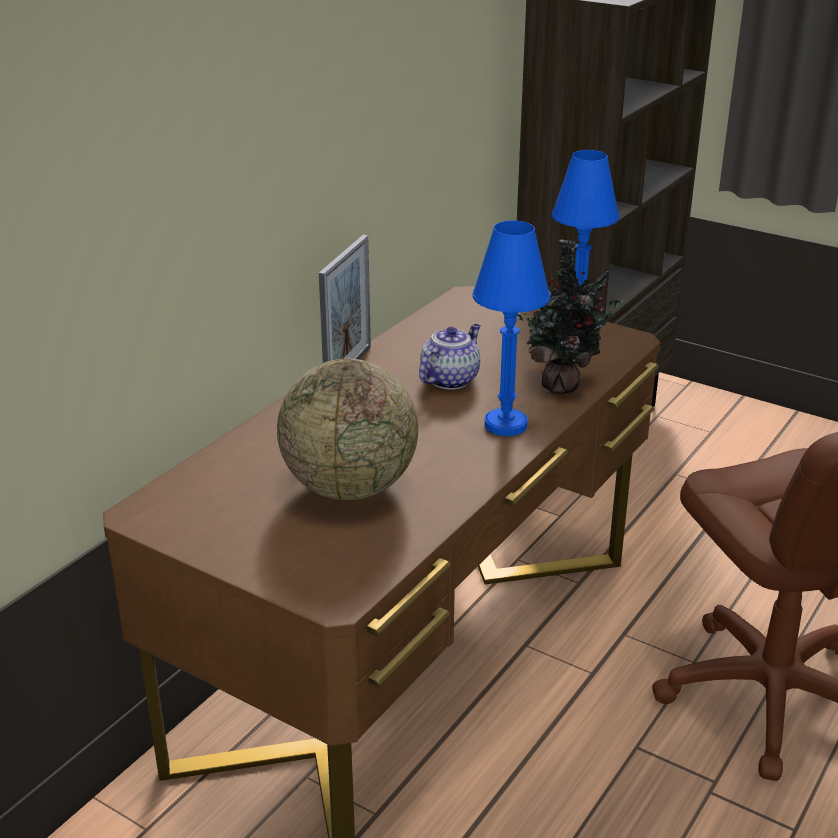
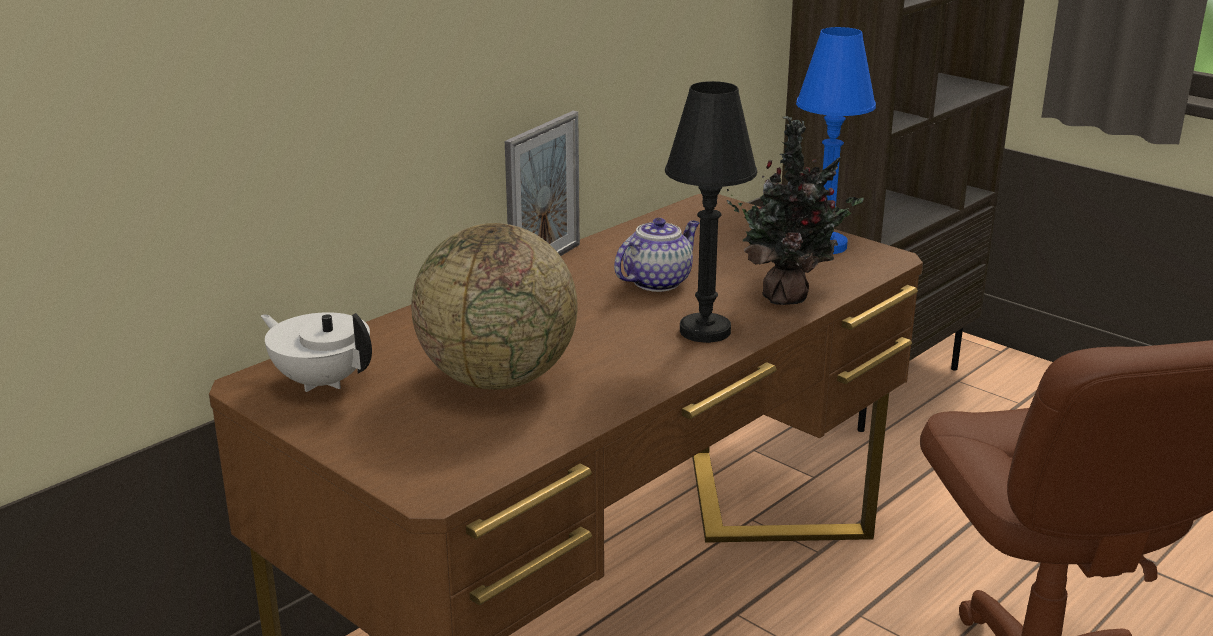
camera: 10 degrees right, 5 degrees down
(199, 504) = (322, 381): none -> white teapot
(505, 425) = (704, 331): blue table lamp -> black table lamp

